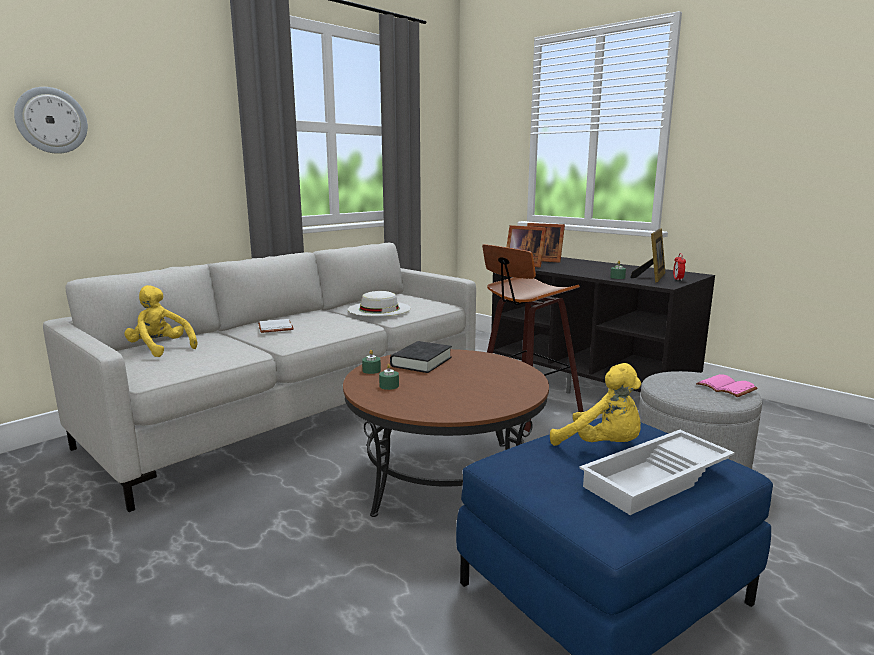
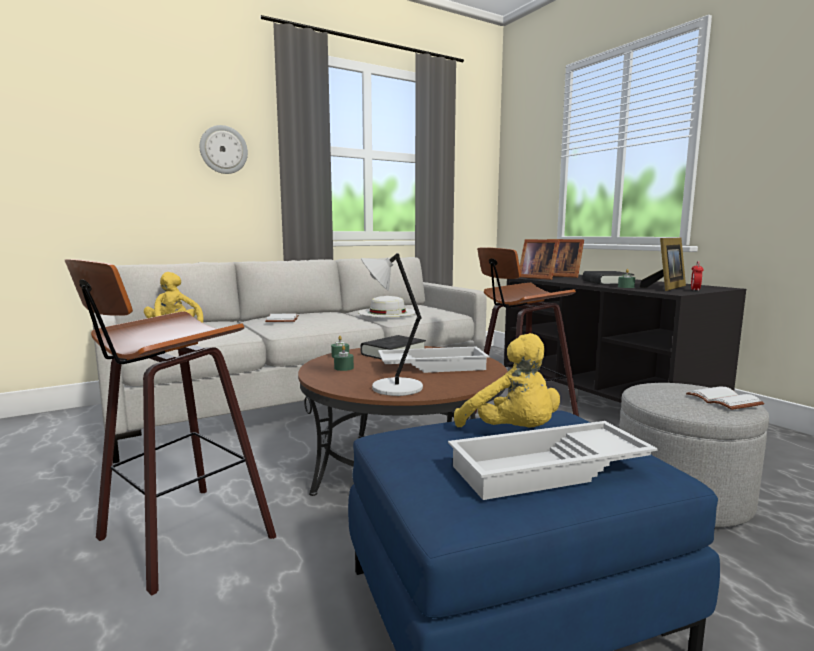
camera: 15 degrees right, 5 degrees down
(51, 120) = (120, 140): wall clock -> wall clock (223, 150)
(268, 582) = (179, 538): none -> stool
(459, 406) = (393, 388): none -> grey table lamp
(473, 375) = (433, 366): none -> white tray
(594, 270) = (607, 282): none -> black book
(727, 387) = (725, 400): pink book -> white book

